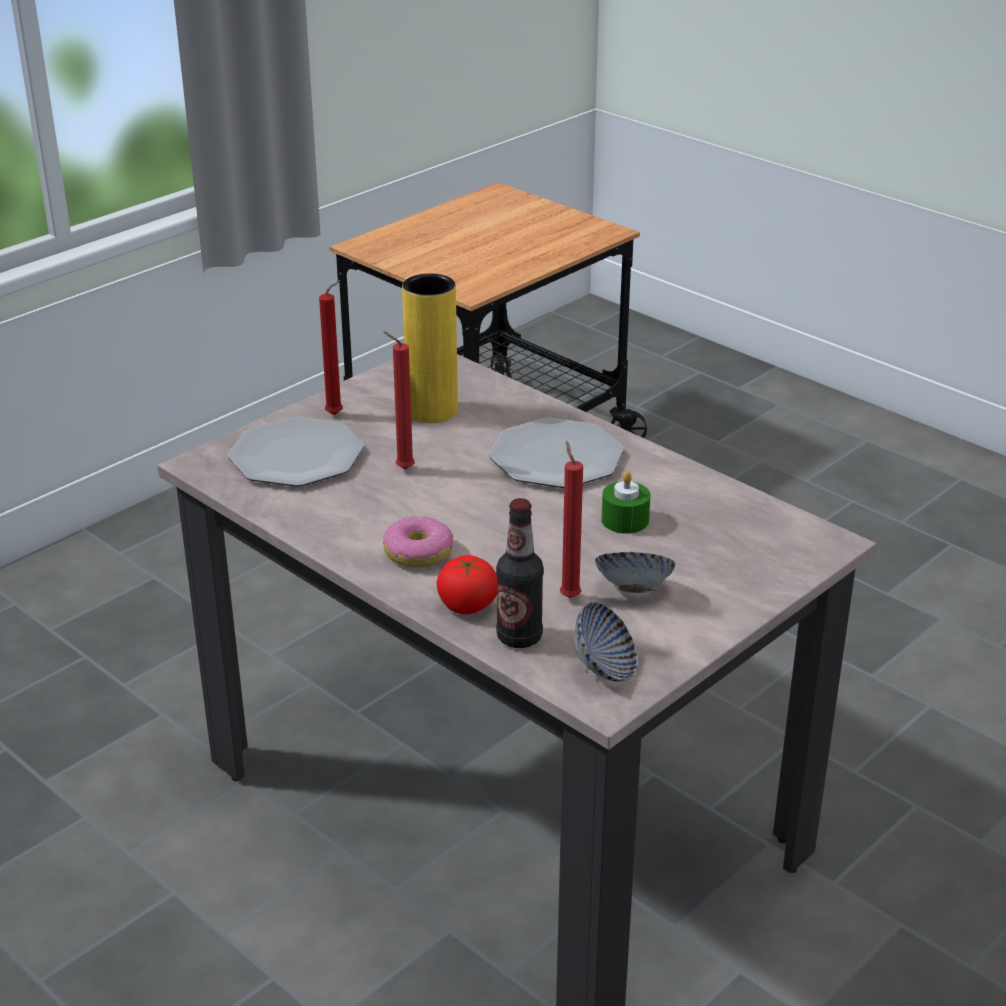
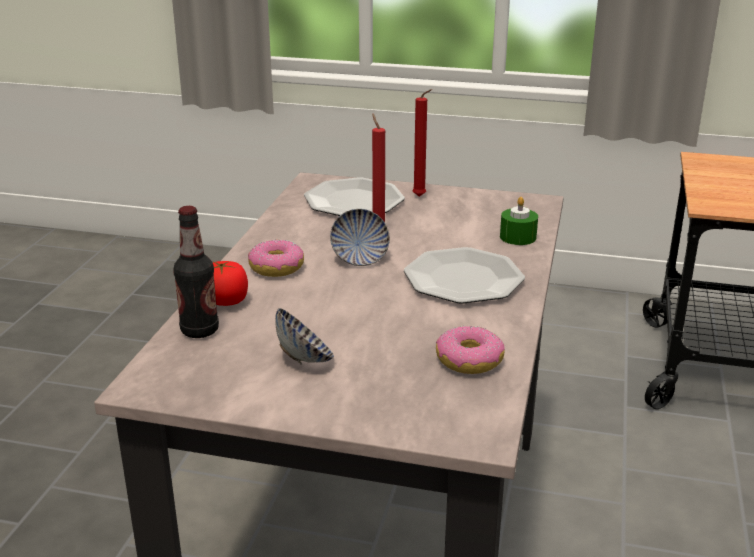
camera: 60 degrees right, 5 degrees down
(432, 411) = (467, 221): yellow vase -> none
(569, 596) = (271, 335): red candle -> none
(605, 668) = (183, 375): bowl -> bowl (359, 258)
(625, 520) = (404, 329): green candle -> green candle (518, 237)
(709, 507) = (469, 360): none -> donut

